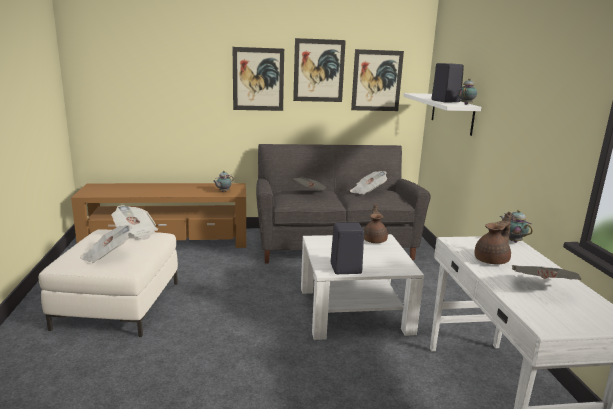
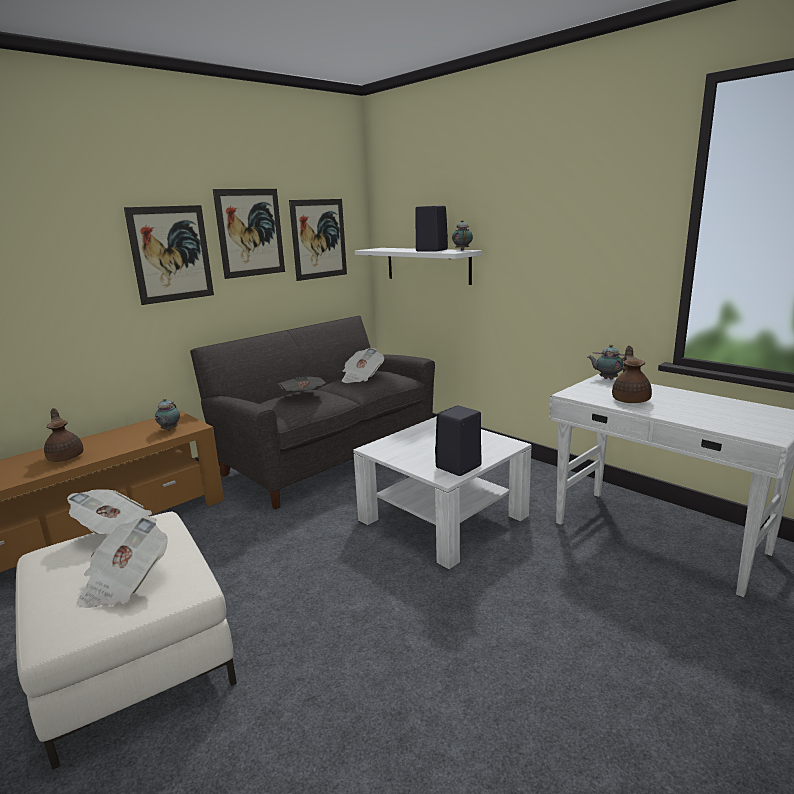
camera: 35 degrees left, 0 degrees up
(375, 240) = (433, 427): brown teapot -> brown teapot (66, 457)
(541, 288) = (705, 409): newspaper -> none

